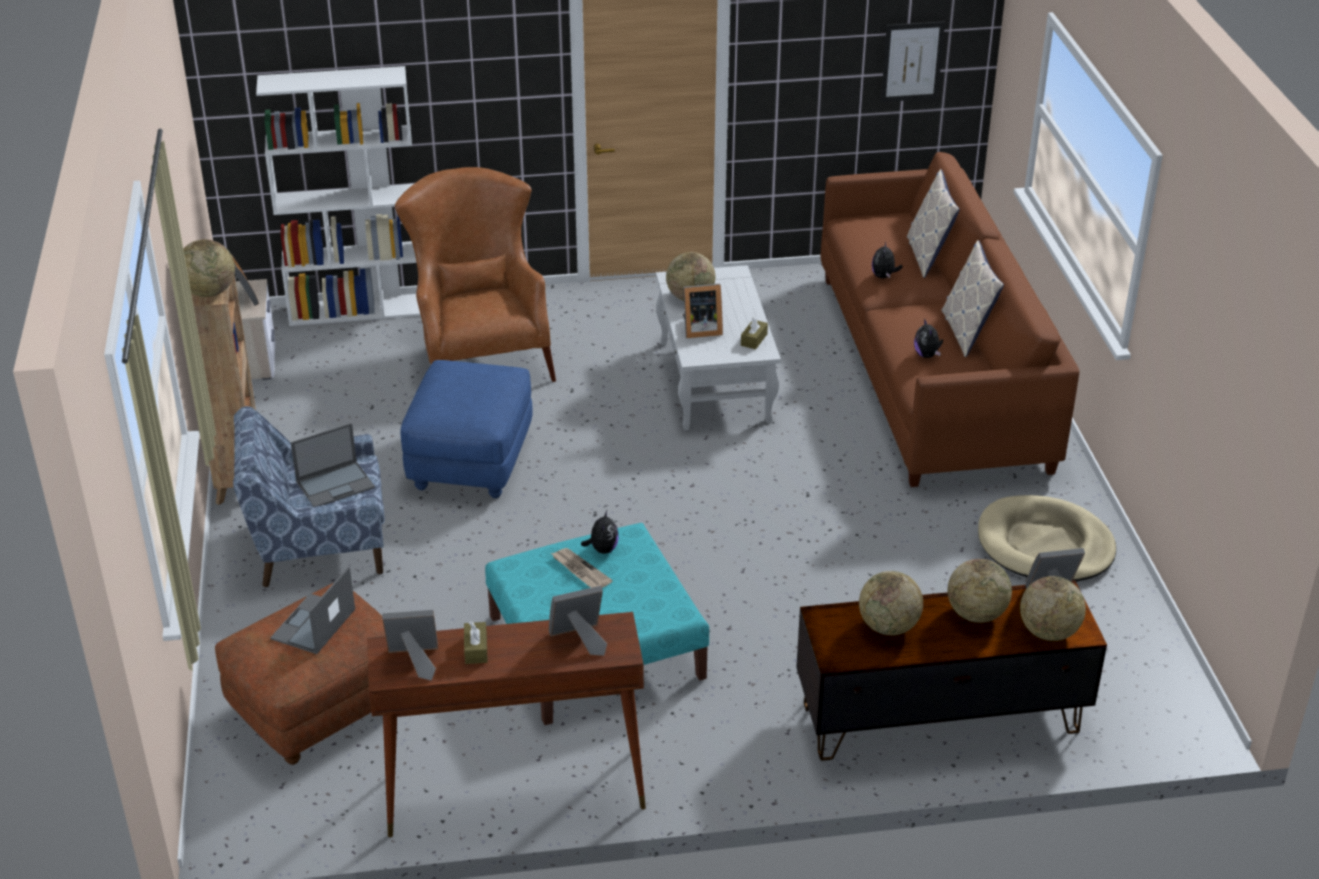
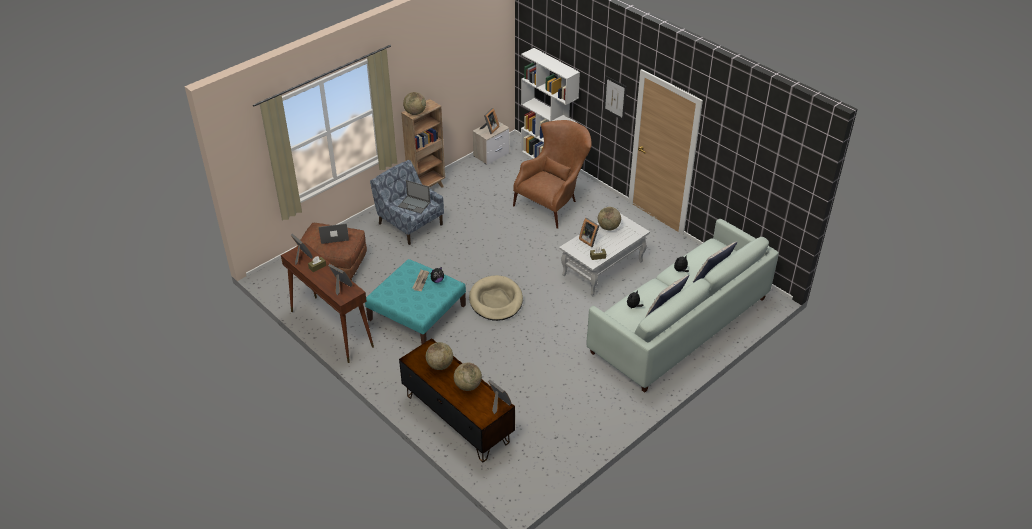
camera: 55 degrees right, 5 degrees up
(470, 461) = (488, 233): blue ottoman -> none
(912, 61) = (773, 188): picture -> picture (615, 98)
(932, 370) = (680, 325): brown sofa -> white sofa
(1044, 545) = (591, 408): beige dog bed -> beige dog bed (496, 300)
(1048, 632) = (474, 410): globe -> none

